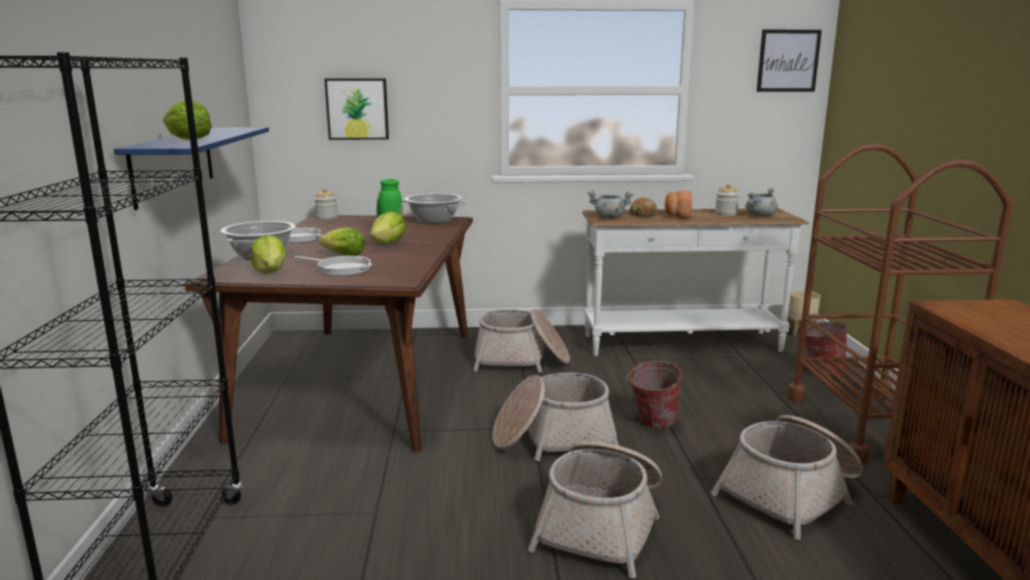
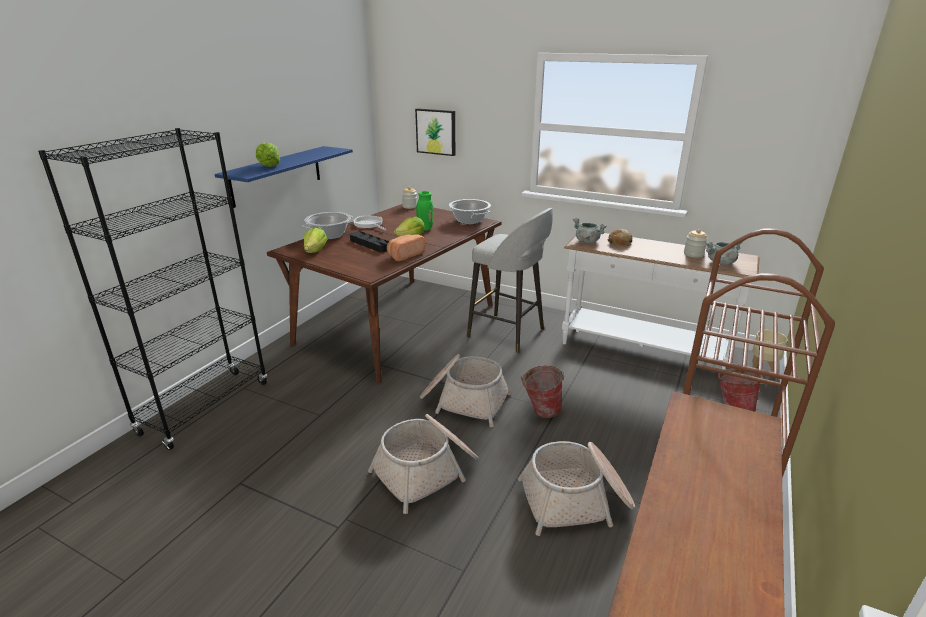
camera: 30 degrees right, 10 degrees up
(341, 269) = (353, 256): frying pan -> none
(342, 255) = (370, 244): lettuce -> black tray
(521, 360) = (508, 333): basket -> grey stool
(677, 215) = (647, 248): bread -> bread (404, 255)
(788, 61) = (800, 116): picture -> none

